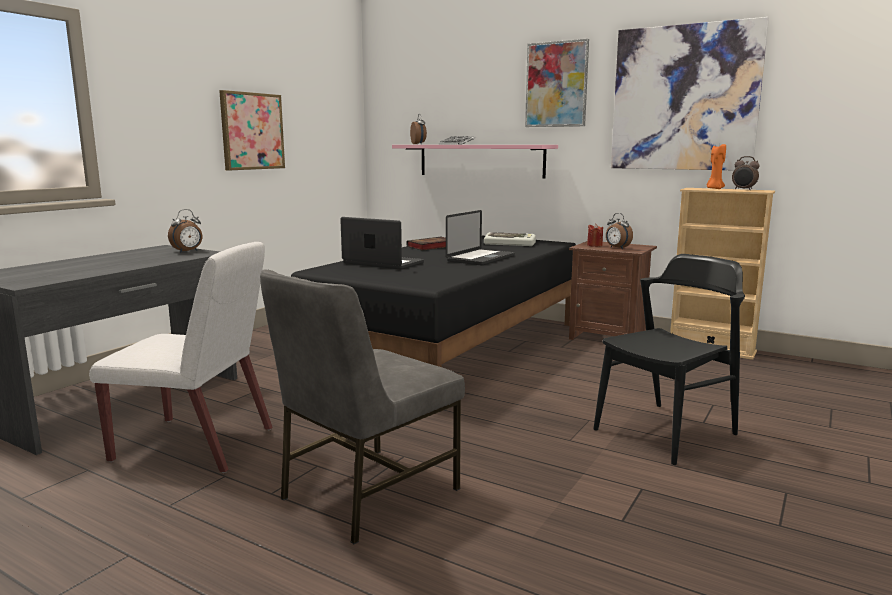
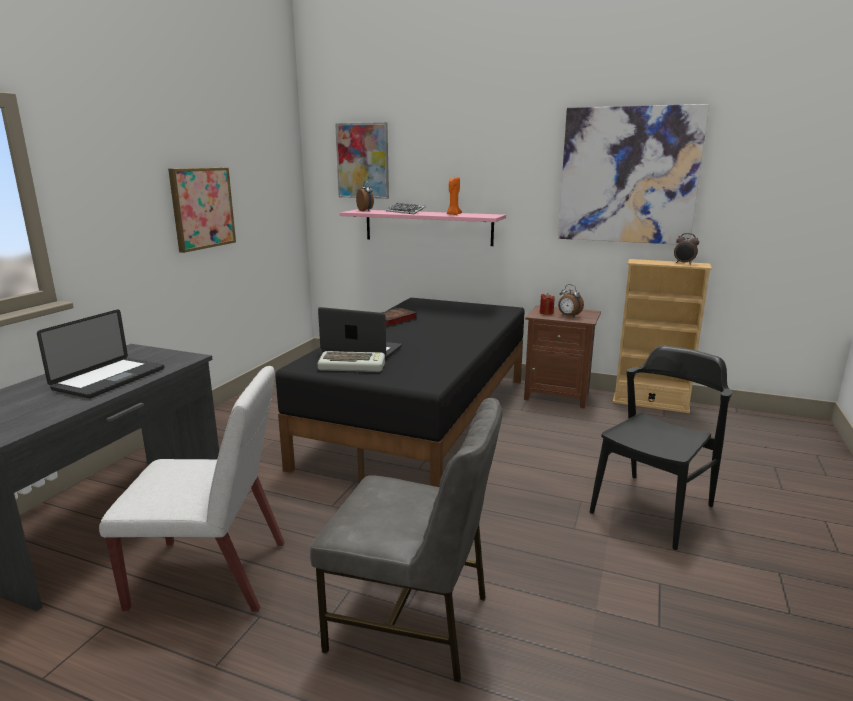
camera: 10 degrees left, 5 degrees up
(188, 251) = (163, 356): alarm clock -> none
(366, 493) = (412, 622): grey chair -> grey chair turned 105 degrees counterclockwise
(481, 258) = (452, 337): laptop -> laptop (110, 379)
(510, 244) = (466, 312): keyboard -> keyboard (353, 367)
(556, 84) = (504, 157): picture -> picture (363, 161)
(714, 188) = (657, 261): orange candle -> orange candle (453, 214)

